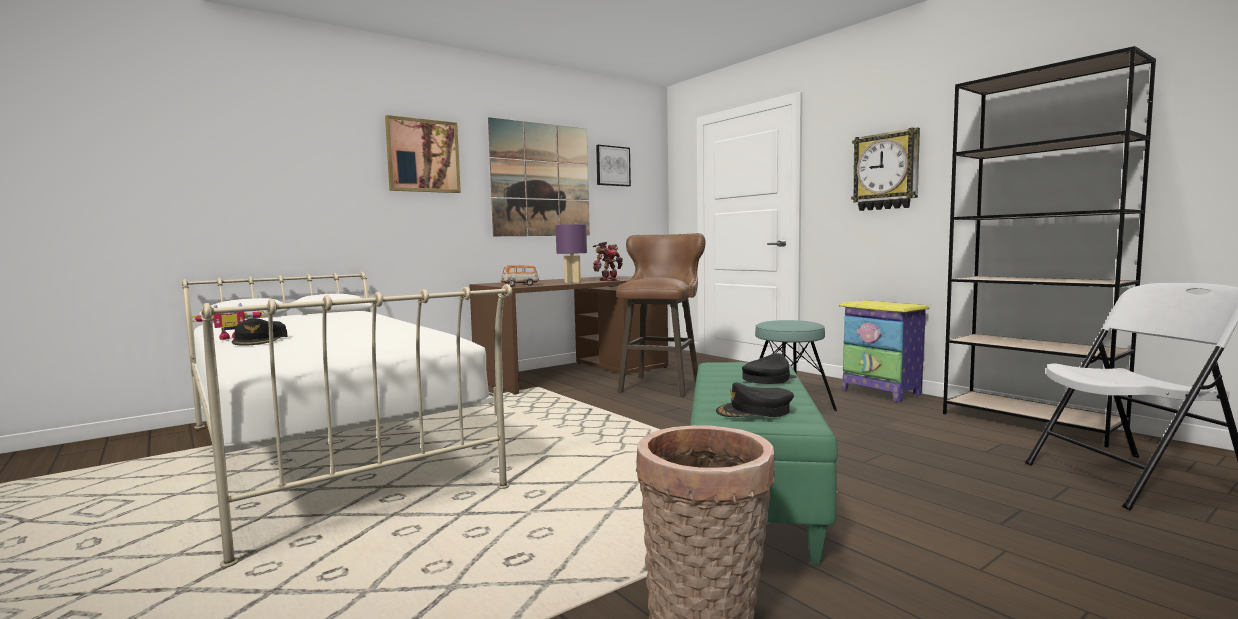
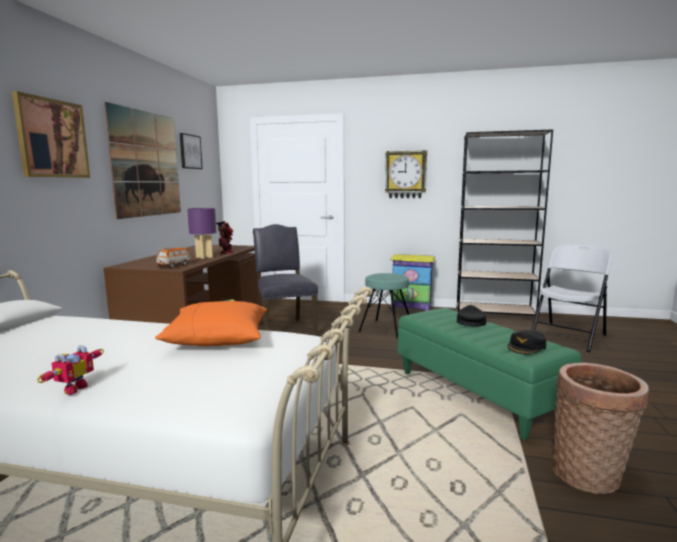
camera: 40 degrees left, 5 degrees up
(260, 340) = (139, 382): black cap -> none
(385, 330) = (218, 340): none -> orange pillow
(661, 385) = (284, 329): brown stool -> grey chair

